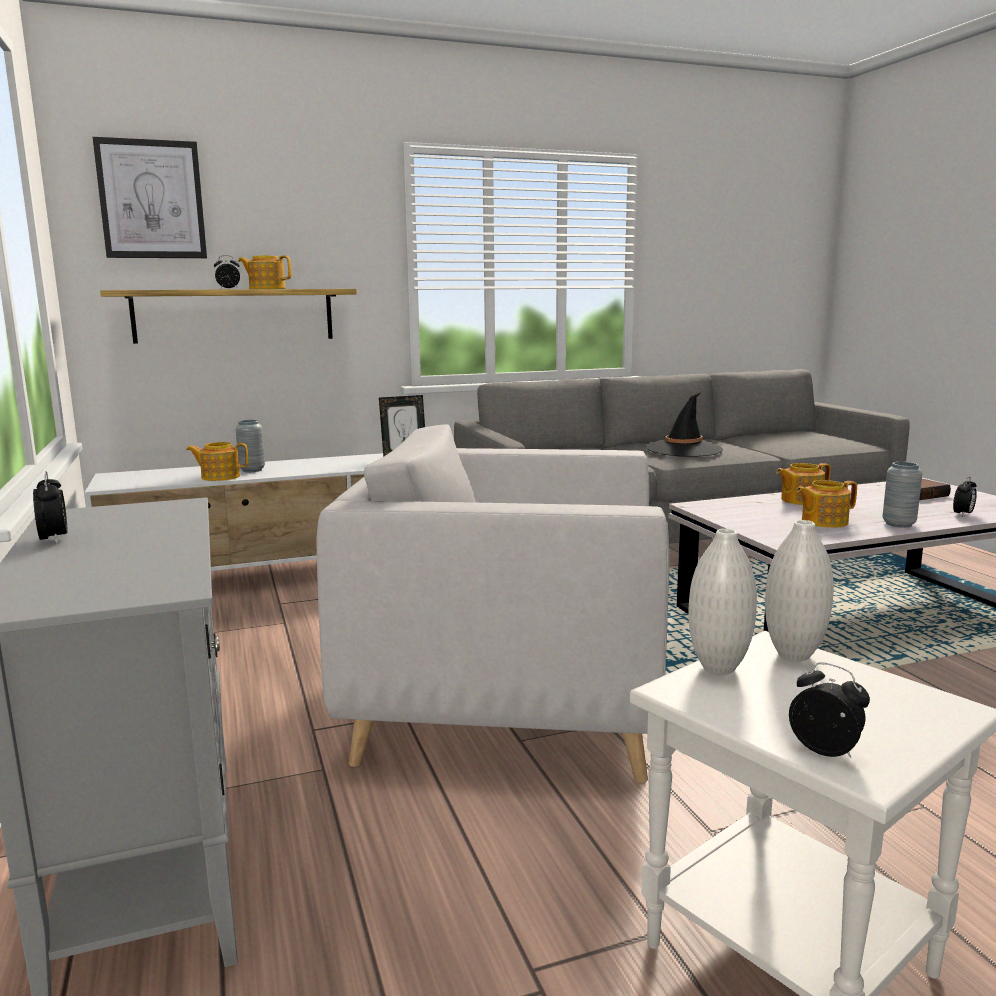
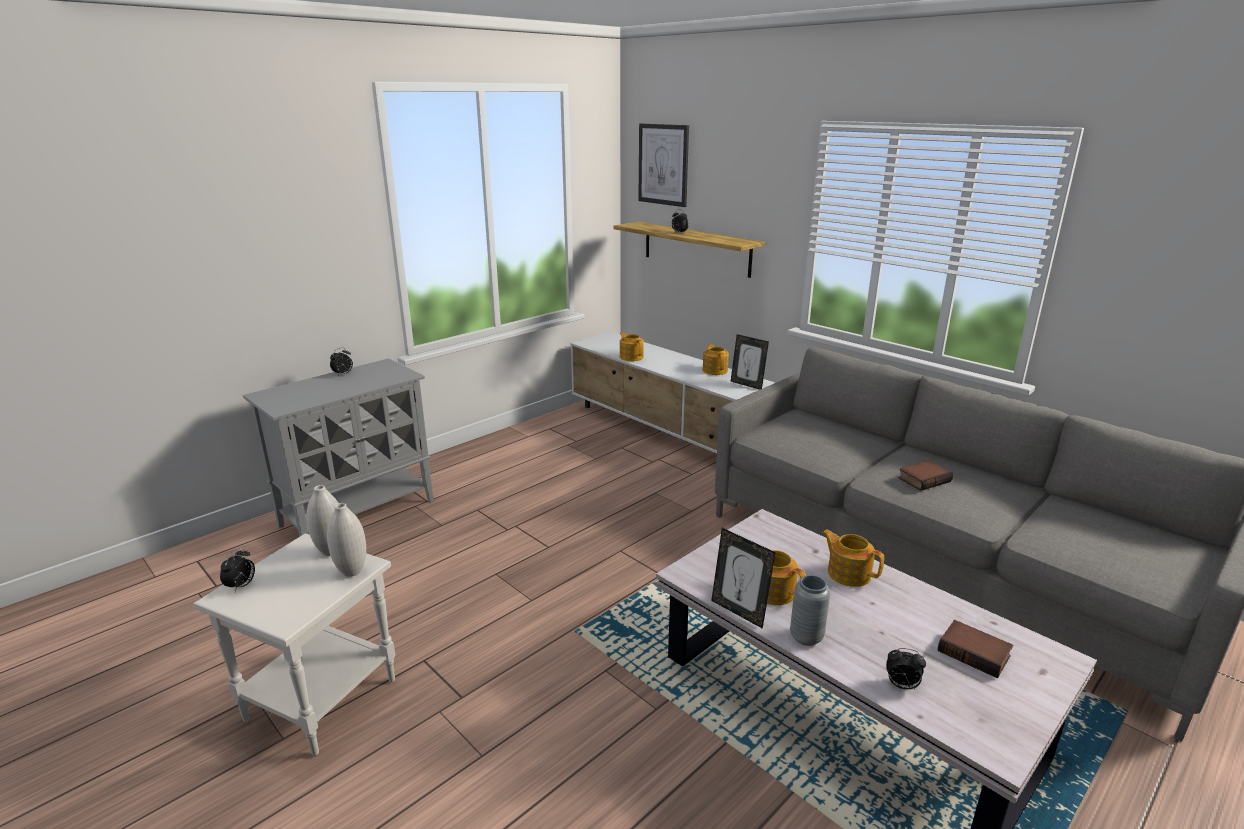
camera: 65 degrees right, 10 degrees up
(252, 470) = (656, 358): grey vase -> none
(266, 289) = (702, 235): teapot -> teapot (715, 370)
(509, 699) = (544, 557): grey armchair -> none
(683, 449) = (923, 479): black hat -> book
(857, 535) = (739, 611): none -> picture frame

